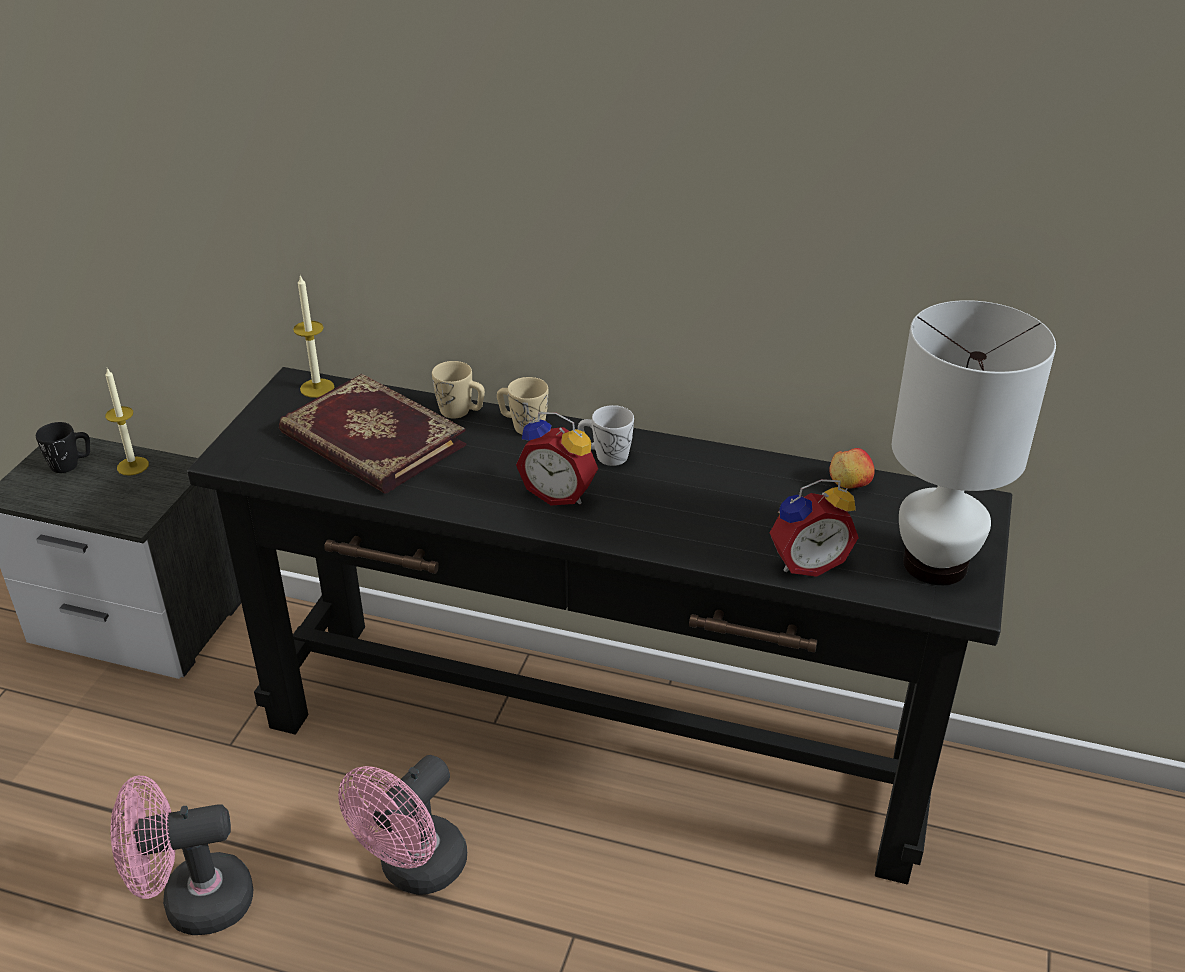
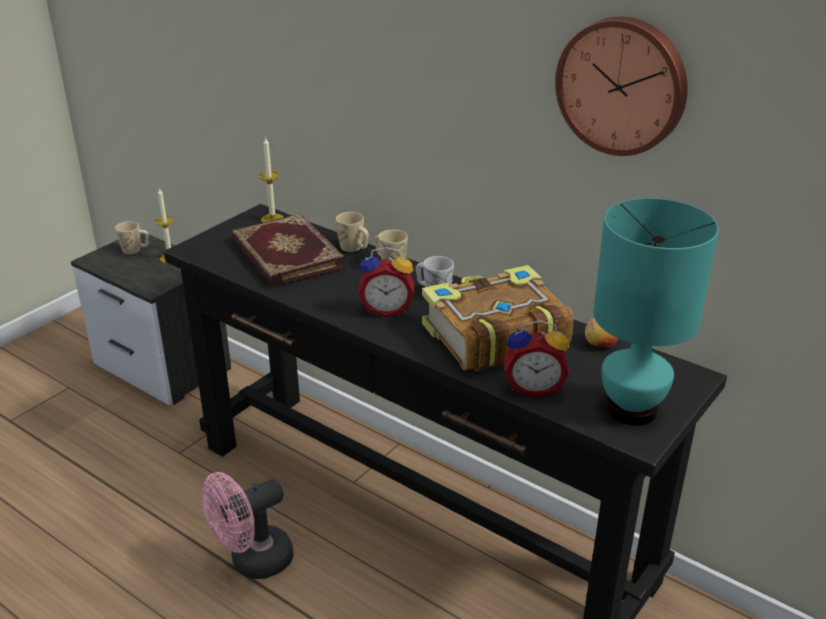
camera: 20 degrees right, 5 degrees down
(70, 464) = (135, 250): black mug -> beige mug
(193, 903) = (108, 542): pink fan -> none
(560, 494) = (387, 309): alarm clock -> alarm clock turned 45 degrees counterclockwise
(716, 501) = (493, 336): none -> book
(861, 154) = (622, 85): none -> wall clock
(936, 564) = (632, 410): white table lamp -> turquoise table lamp

